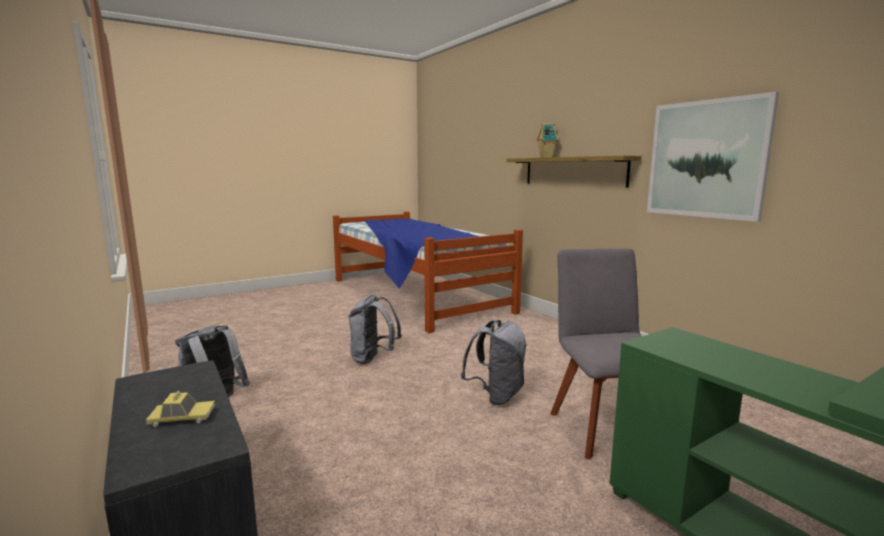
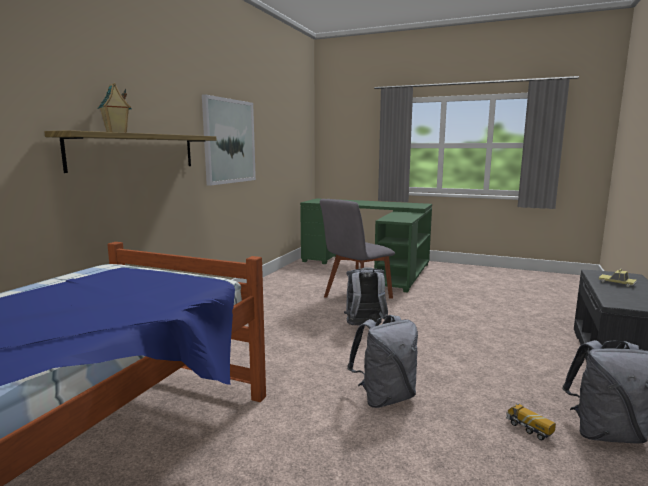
camera: 125 degrees left, 0 degrees up
(269, 383) = (528, 429): none -> toy truck

